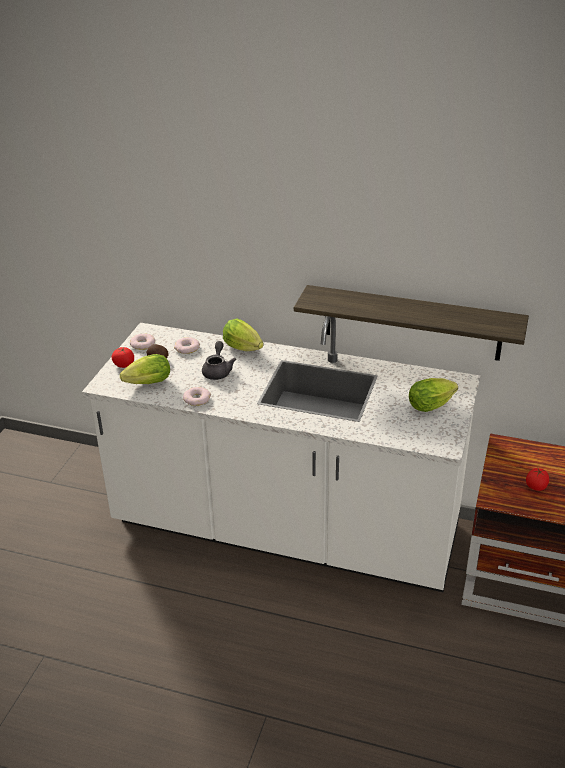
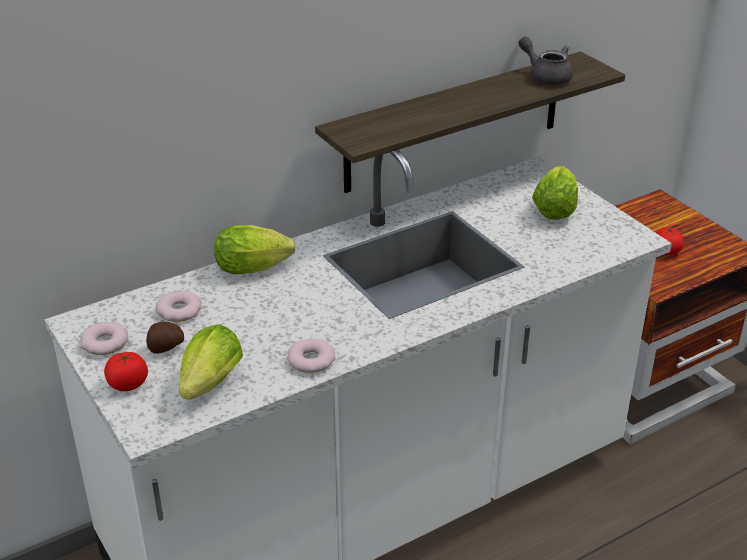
camera: 50 degrees left, 0 degrees up
(218, 371) = (272, 312): grey teapot -> grey teapot (546, 76)

